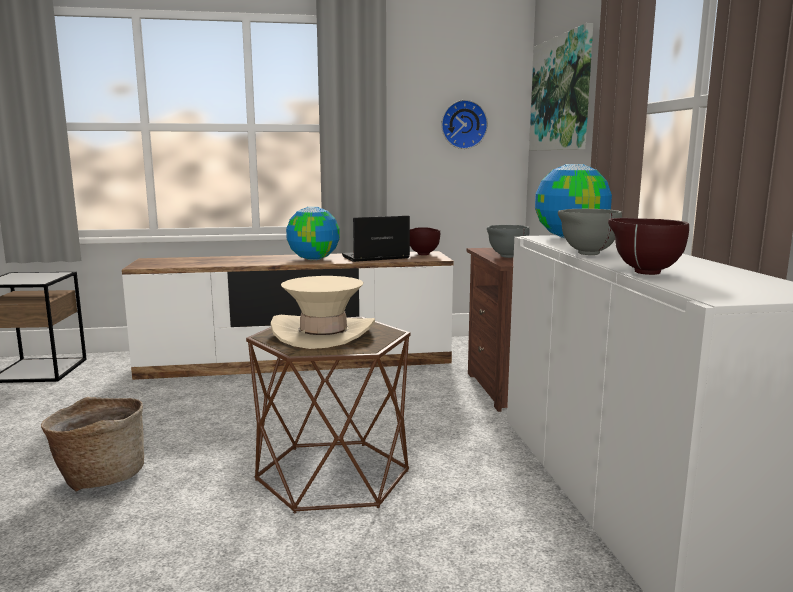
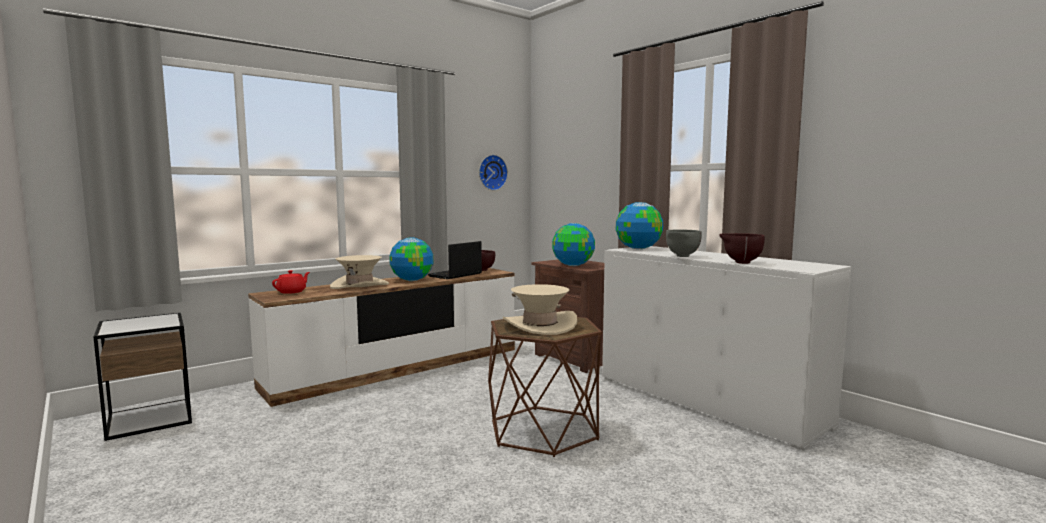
camera: 30 degrees left, 5 degrees down
(100, 476) = (373, 475): basket -> none
(173, 260) = (292, 292): none -> red teapot
(248, 260) = (359, 285): none -> beige hat
(506, 257) = (573, 265): grey bowl -> globe
(561, 94) = (569, 154): picture -> none

